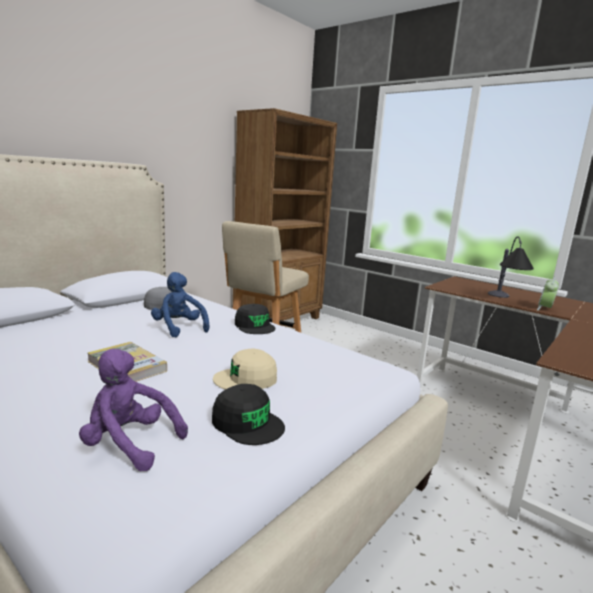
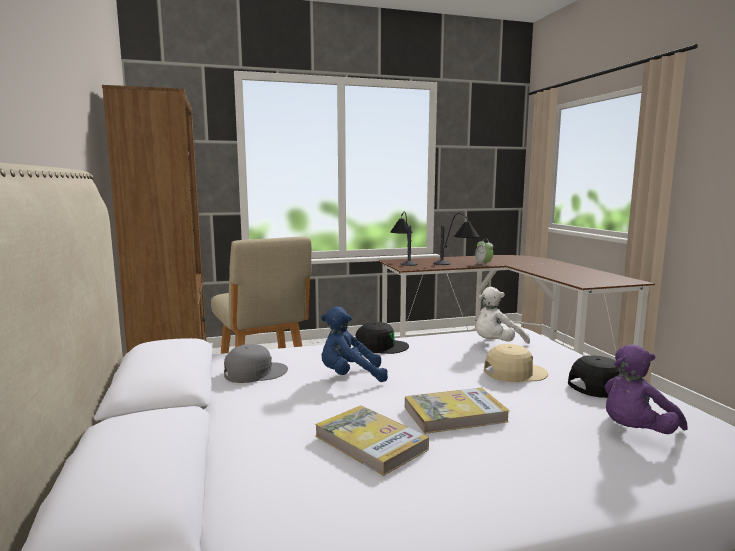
camera: 55 degrees left, 5 degrees down
(68, 350) = (370, 443): none -> book
(246, 379) = (514, 372): beige cap -> beige cap turned 120 degrees counterclockwise
(319, 364) = (496, 345): none -> white plush toy
(468, 283) = (403, 261): none -> table lamp

